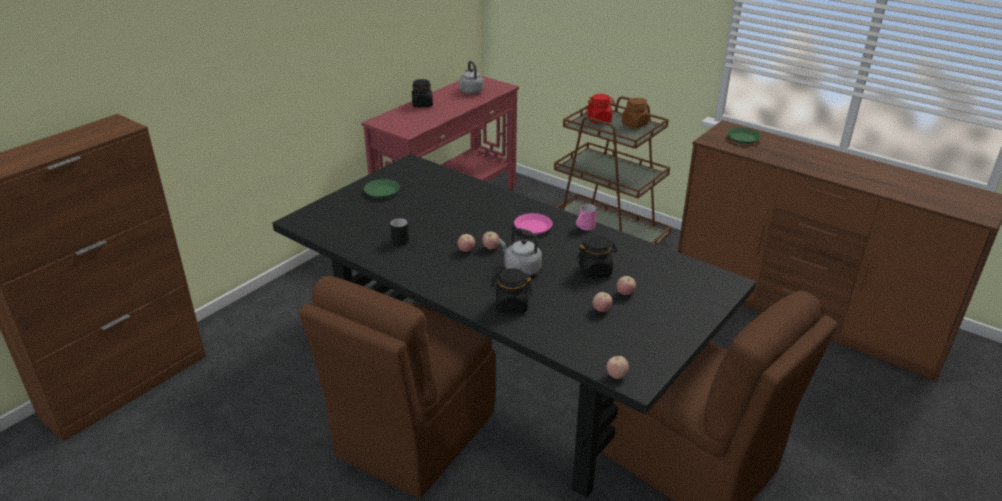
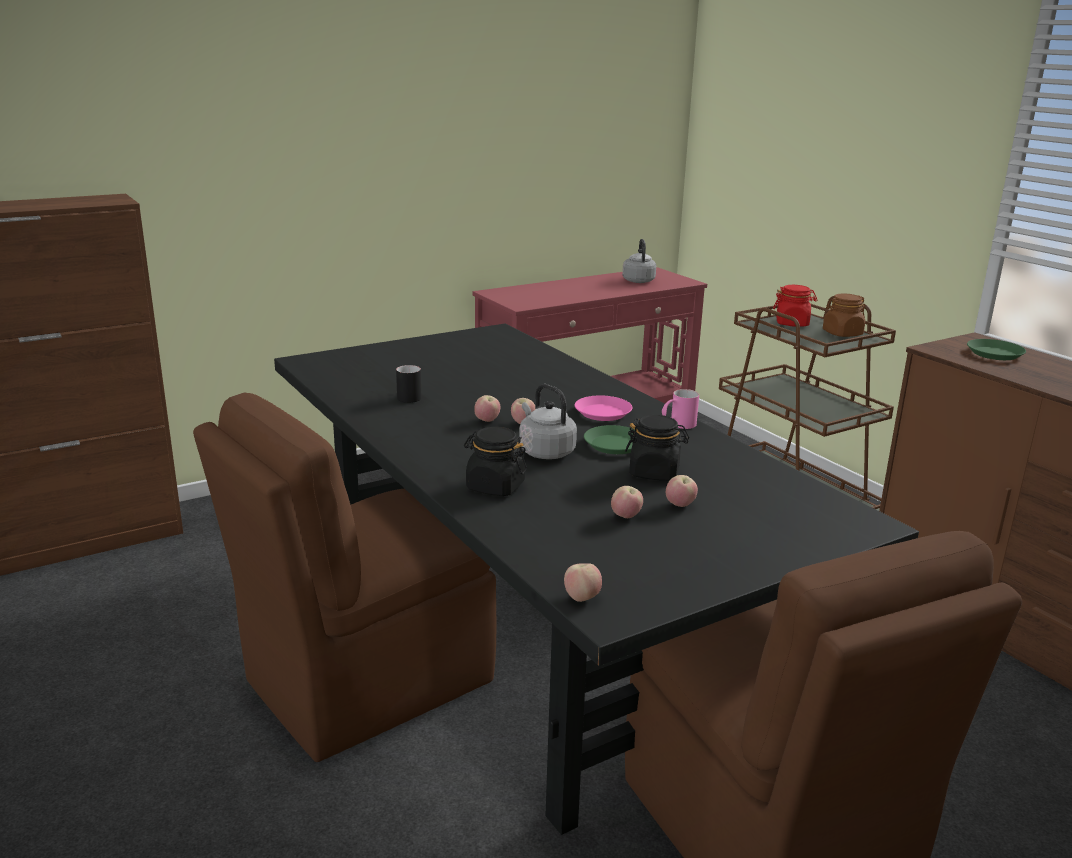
camera: 20 degrees right, 10 degrees down
(381, 191) = (433, 350): green plate -> green plate (614, 444)
(422, 104) = (563, 285): black jar -> none

